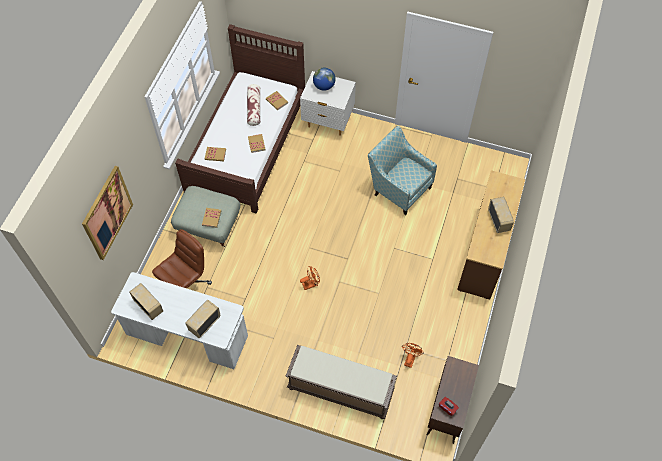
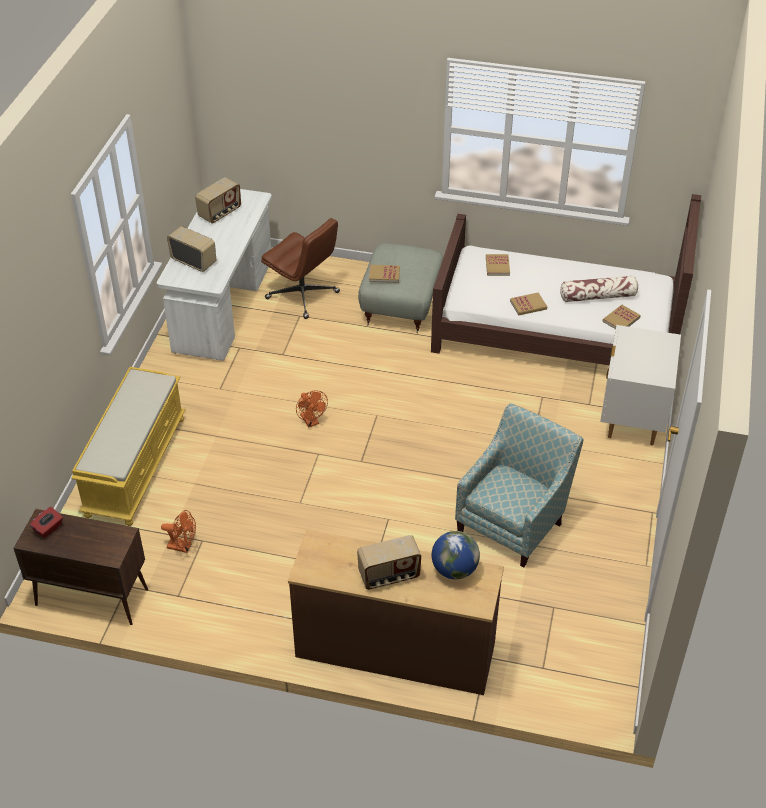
camera: 85 degrees right, 15 degrees down
(107, 213) = (299, 99): picture -> none
(324, 86) = (651, 350): globe -> globe (454, 570)
(339, 390) = (135, 465): brown bench -> yellow bench

